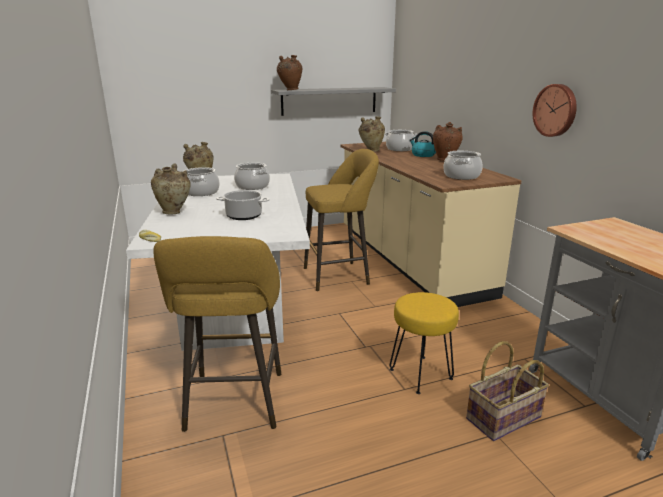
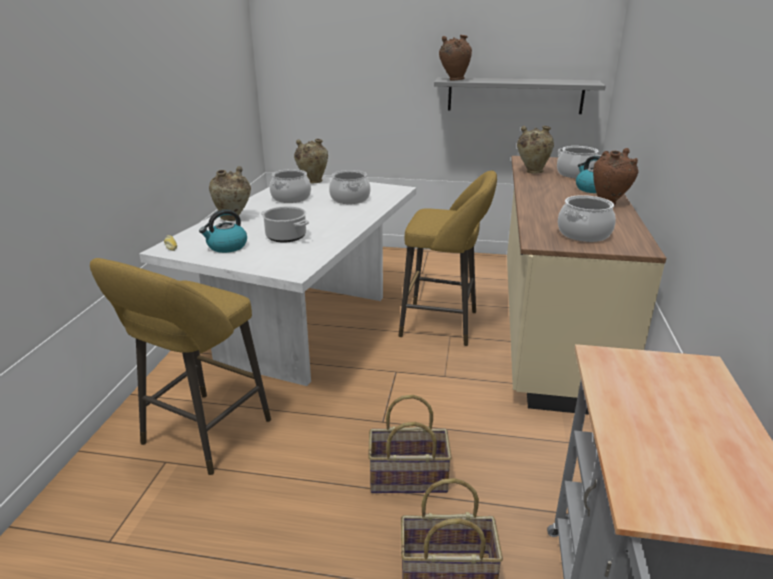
camera: 30 degrees right, 5 degrees up
(204, 230) = (226, 247): none -> kettle
(420, 374) = (408, 479): yellow stool -> basket
(556, 110) = (714, 161): wall clock -> none

